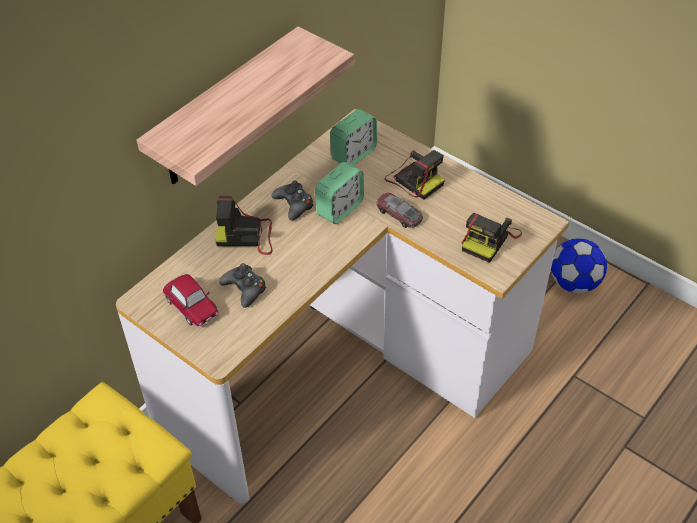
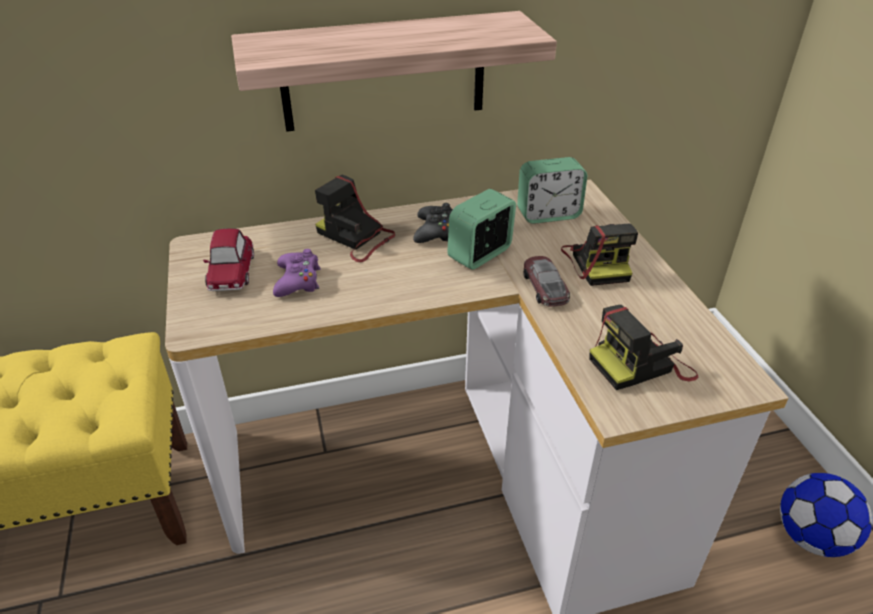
camera: 35 degrees right, 10 degrees down
(245, 289) = (298, 281): black game controller -> purple game controller
(340, 208) = (480, 254): alarm clock -> alarm clock turned 150 degrees clockwise

